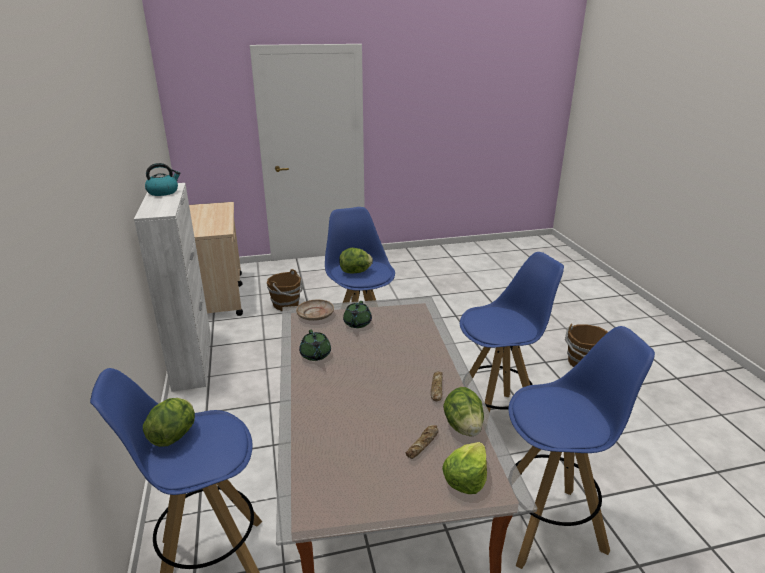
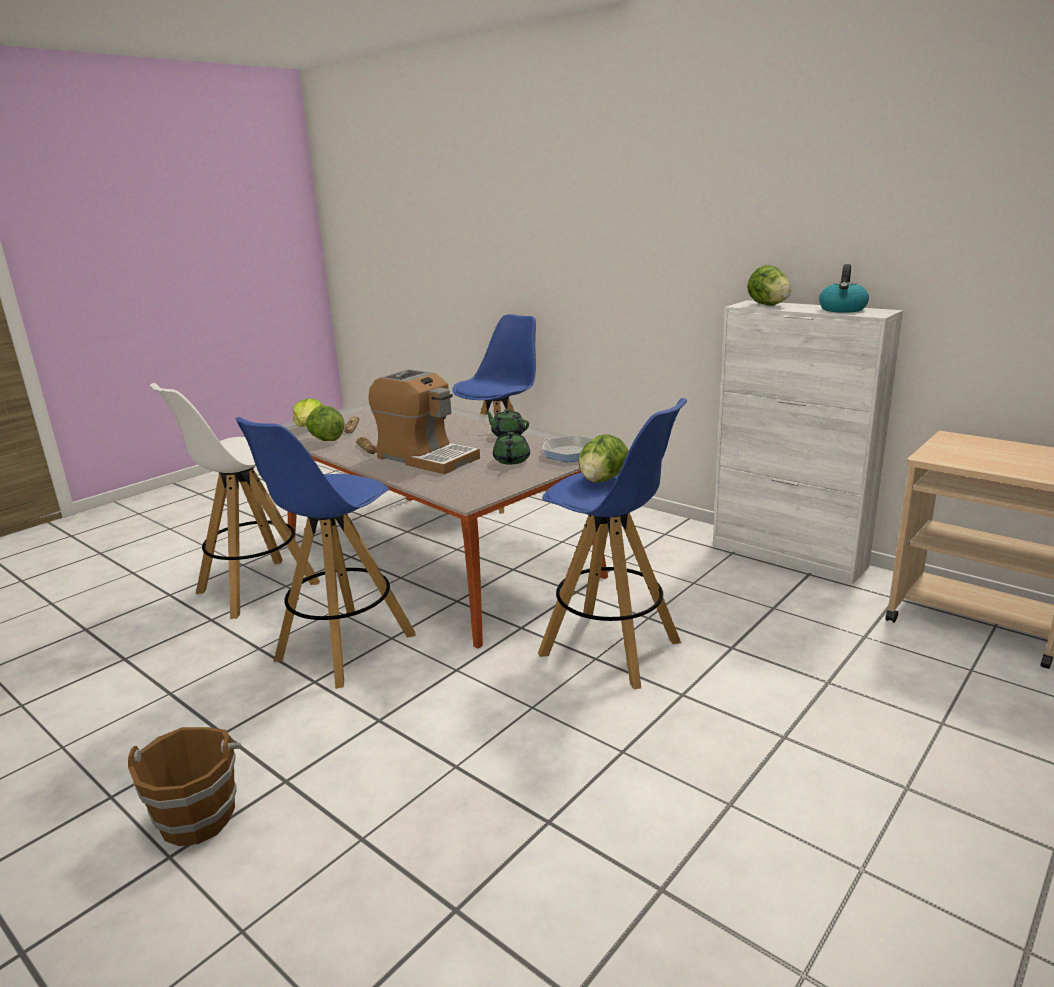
camera: 145 degrees right, 5 degrees down
(174, 435) = (513, 382): lettuce -> lettuce (768, 305)
(287, 305) = (880, 672): brown bucket -> none
(315, 314) = (570, 453): beige plate -> frying pan
(357, 323) = (511, 461): green teapot -> green teapot turned 150 degrees counterclockwise
(404, 352) = (426, 458): none -> coffee machine
(548, 525) = (256, 588): blue stool -> white stool

